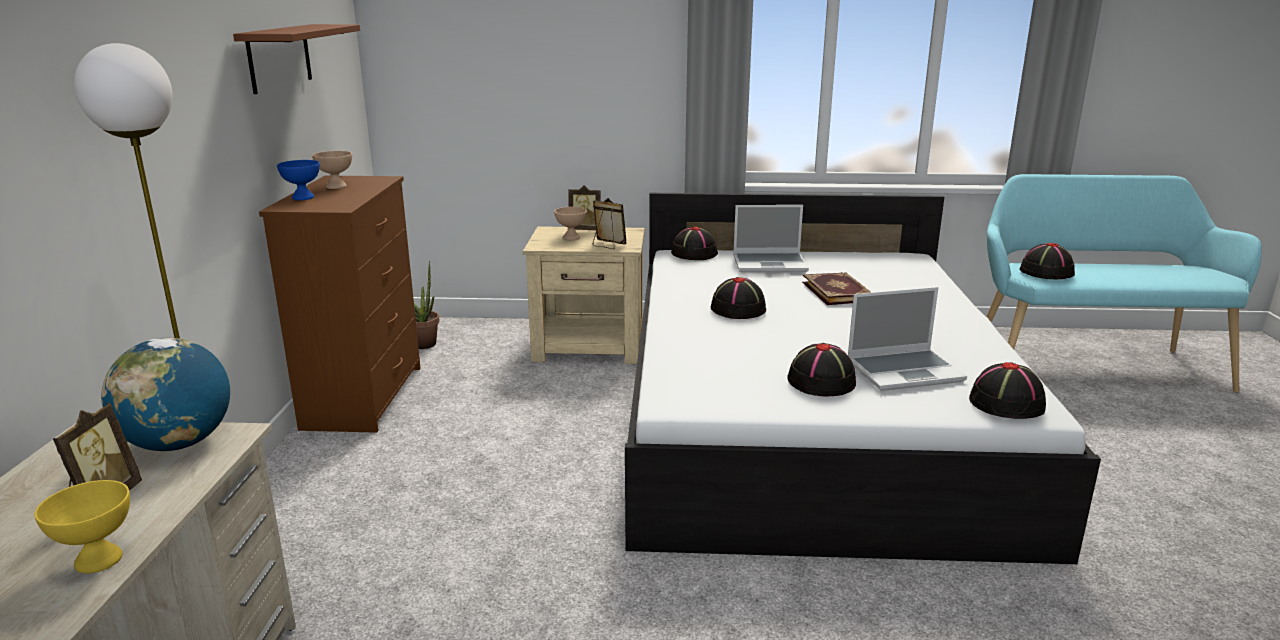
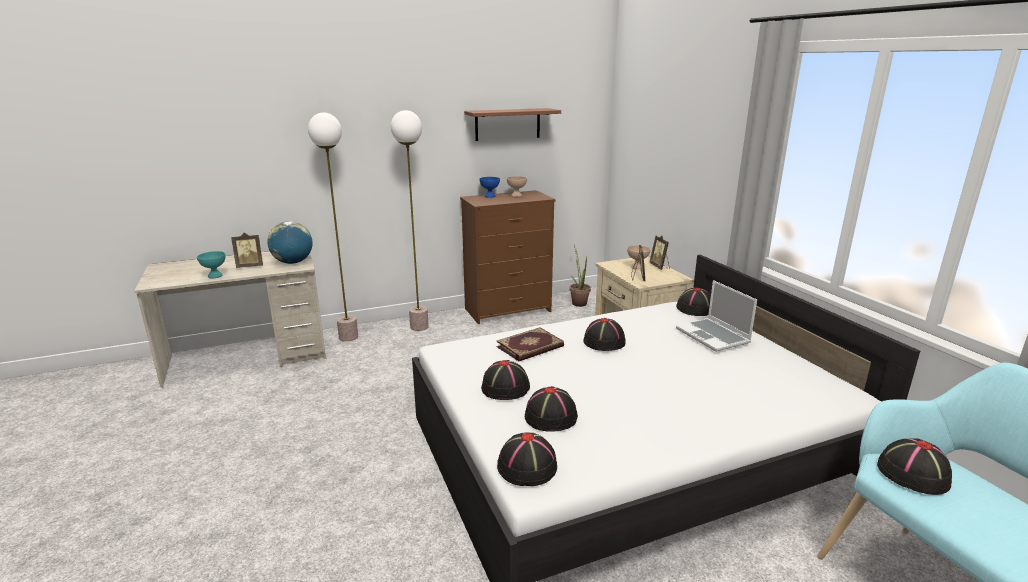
camera: 65 degrees right, 0 degrees up
(99, 559) = (215, 276): yellow bowl -> turquoise bowl
(304, 489) = (419, 327): none -> floor lamp
(838, 292) = (691, 371): book -> book (530, 347)
(905, 371) = (551, 416): laptop -> black hat

